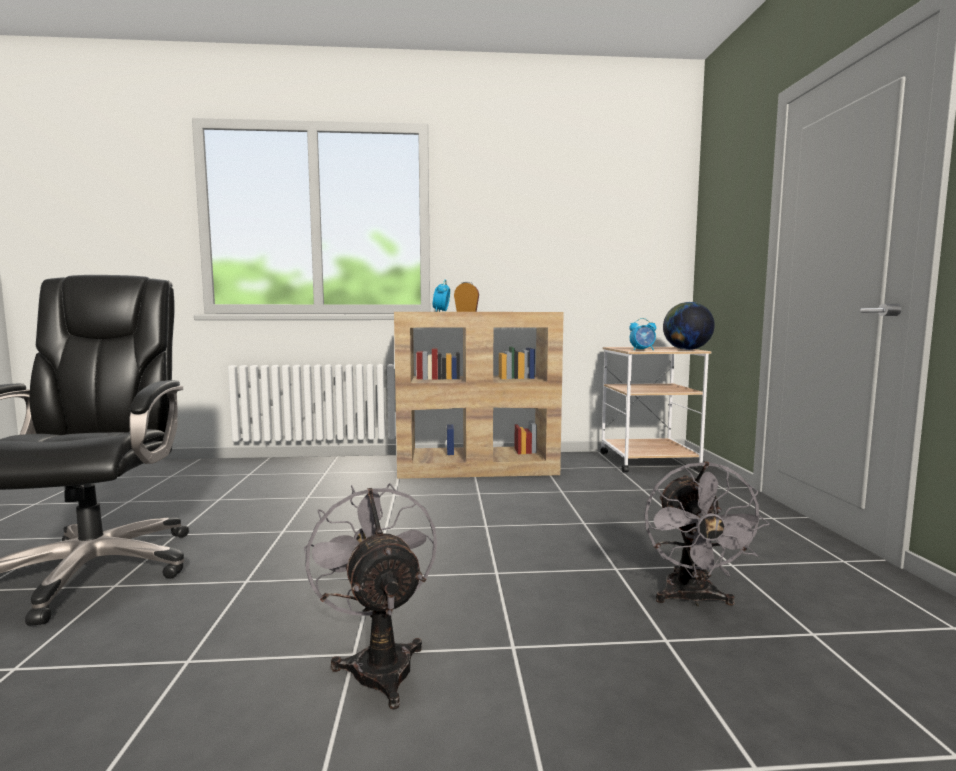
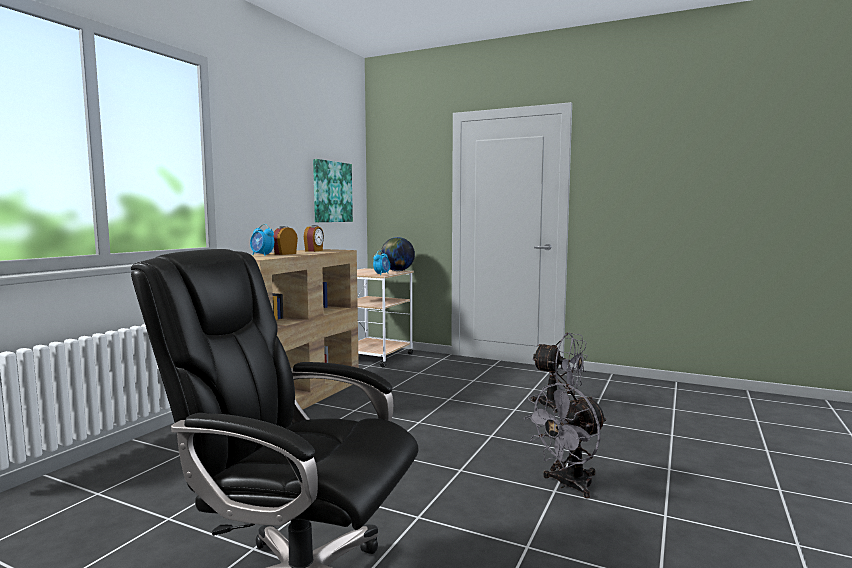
camera: 60 degrees left, 0 degrees up
(379, 662) = (568, 485): grey fan -> grey fan turned 45 degrees counterclockwise
(519, 311) = (314, 251): none -> alarm clock
(615, 246) = (332, 192): none -> picture

